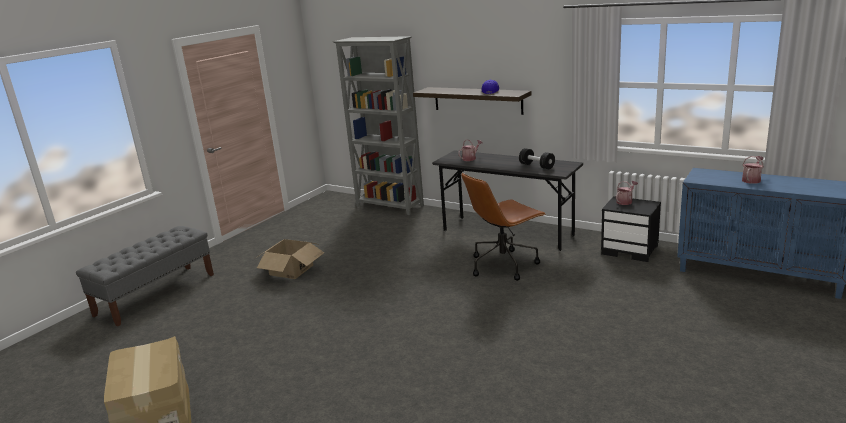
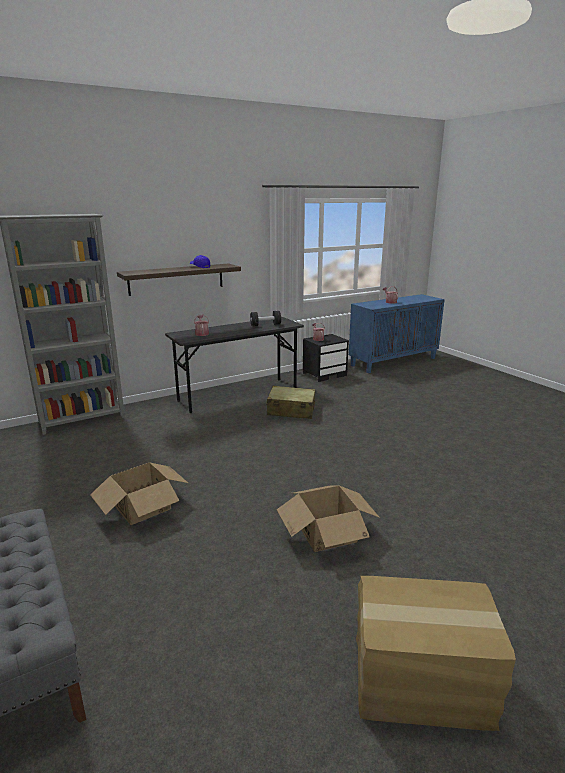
camera: 65 degrees left, 0 degrees up
(300, 343) = (327, 533): none -> cardboard box
(504, 264) = (291, 410): brown office chair -> beige suitcase

